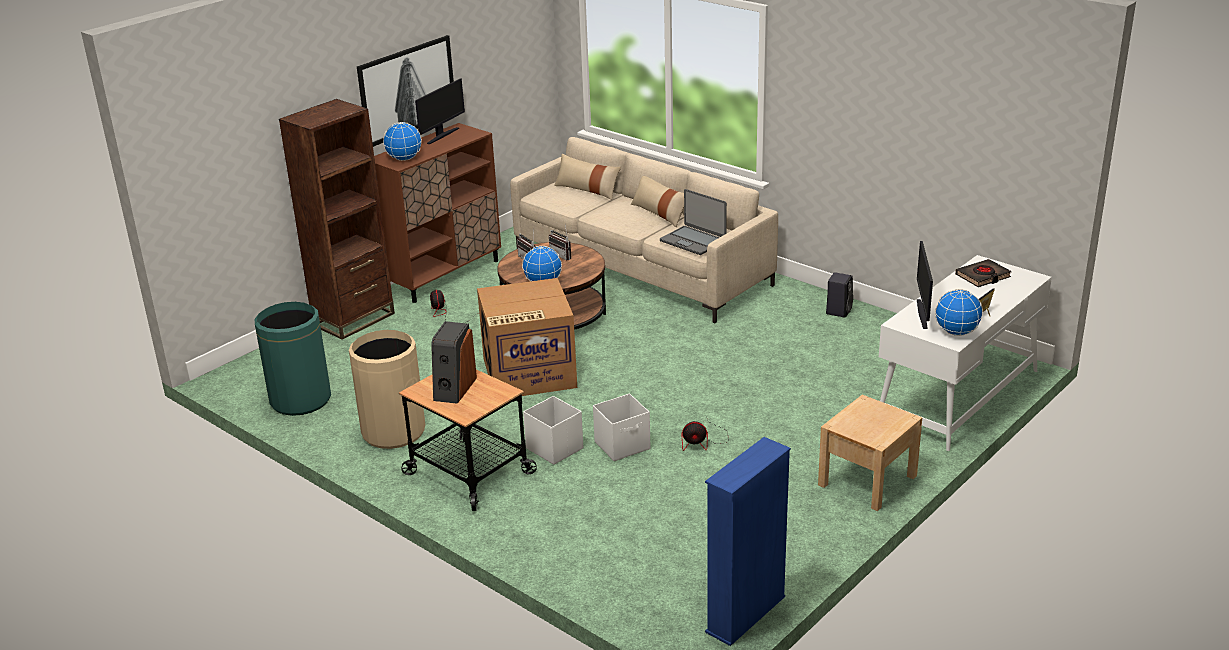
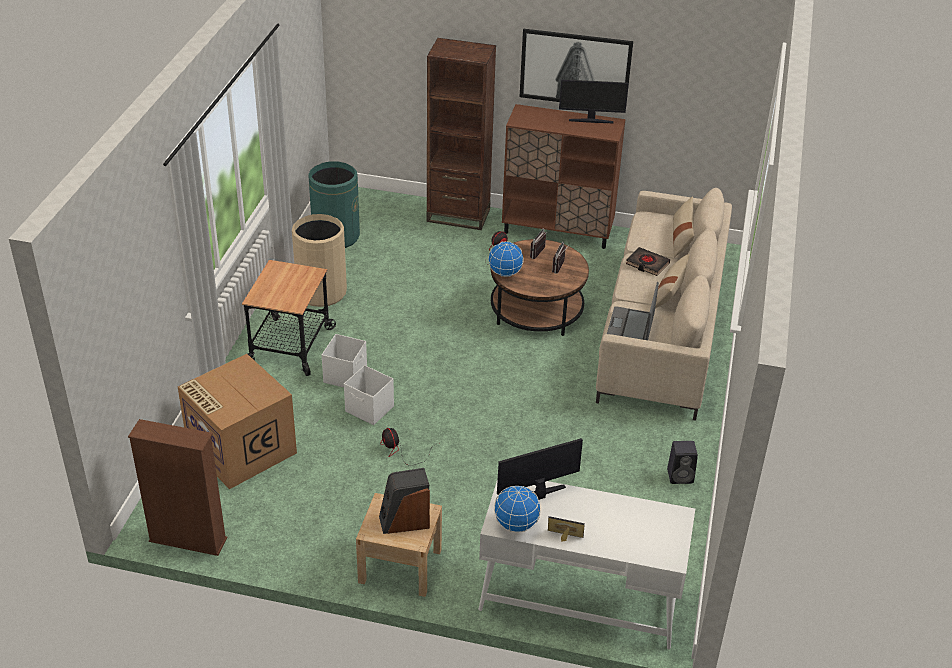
camera: 60 degrees right, 10 degrees up
(404, 159) = (530, 120): globe -> none
(454, 388) = (287, 281): speaker -> speaker (404, 521)
(528, 374) = (440, 326): cardboard box -> cardboard box (240, 449)
(746, 614) = (188, 540): blue bookcase -> brown bookcase
(983, 276) = (647, 521): black book -> black book (647, 264)

